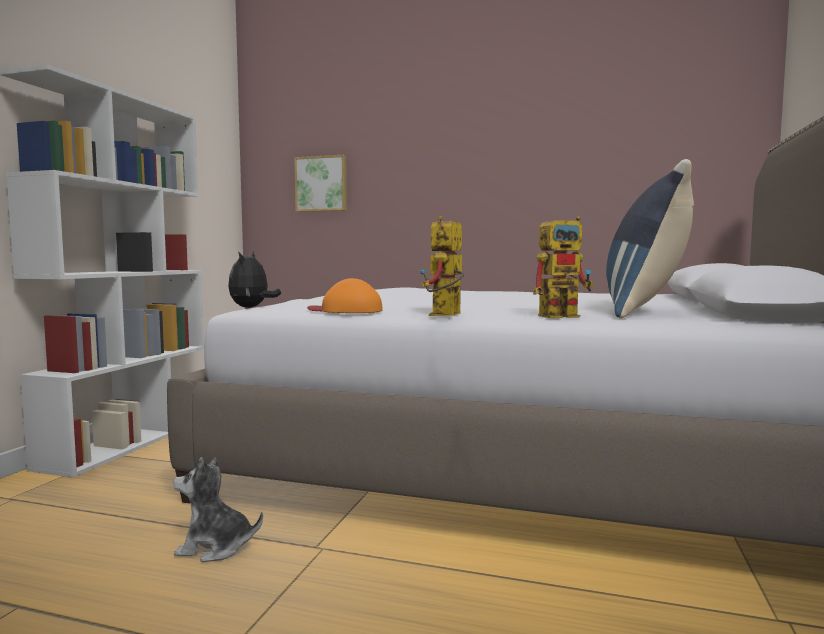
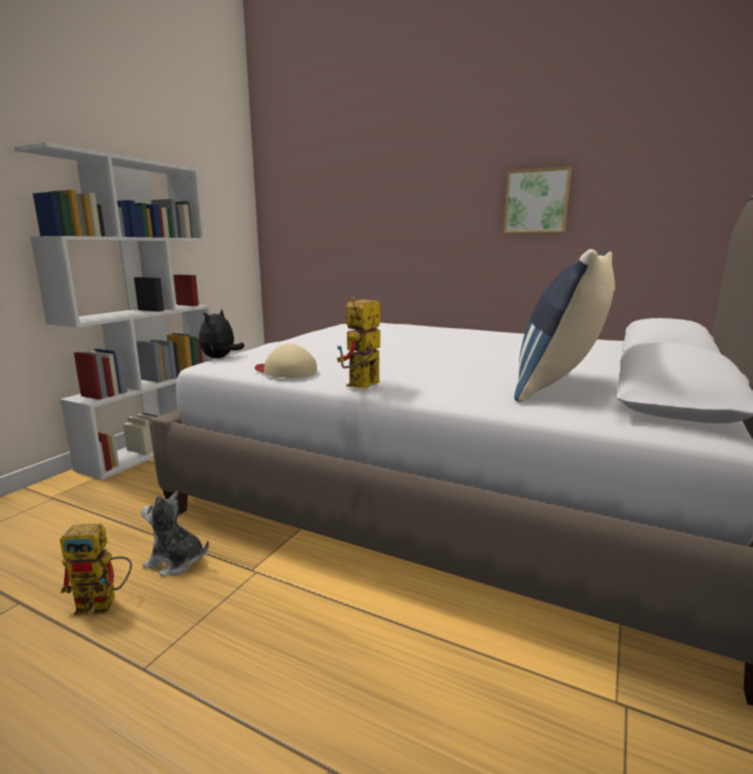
camera: 10 degrees right, 10 degrees up
(322, 184) = (322, 220): picture -> picture (537, 201)
(345, 310) = (285, 371): orange cap -> beige cap
(564, 315) = (470, 392): toy robot -> toy robot (105, 603)

